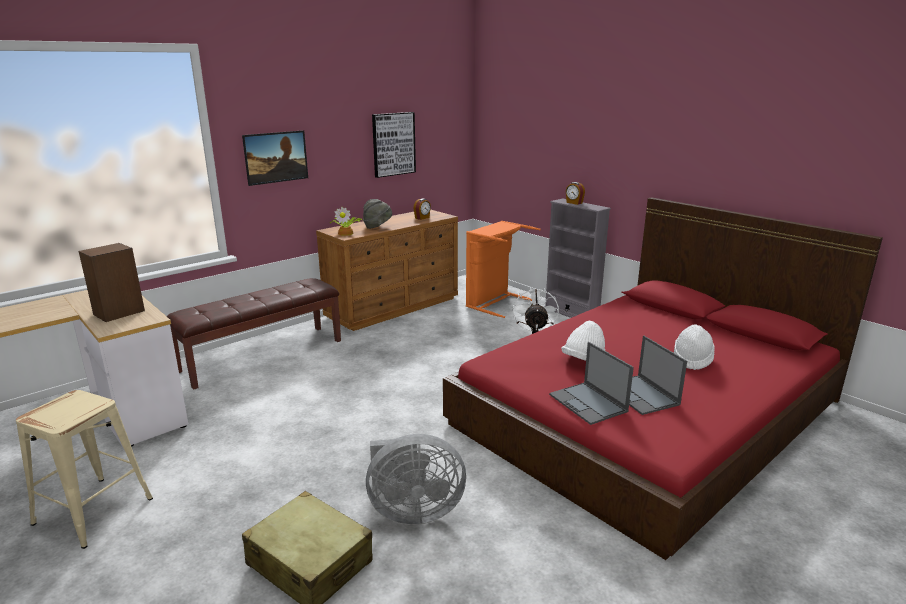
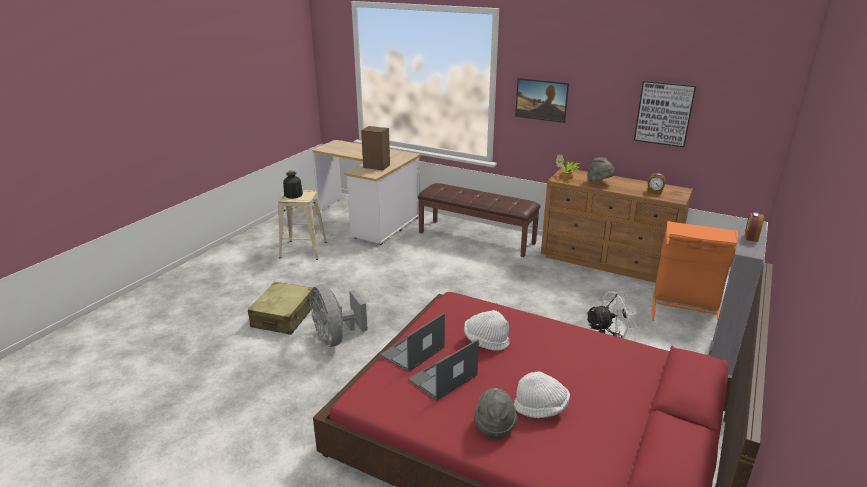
camera: 70 degrees right, 5 degrees up
(58, 414) = (293, 195): none -> bottle
(719, 384) = (494, 426): none -> grey hat

